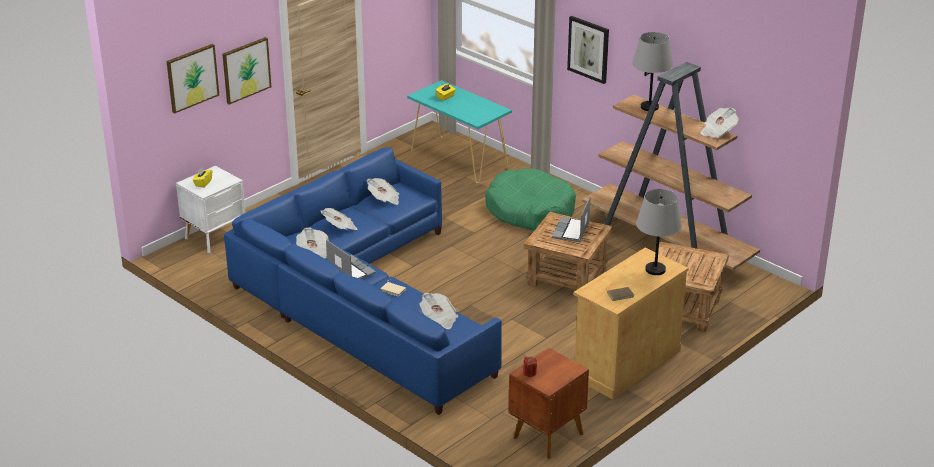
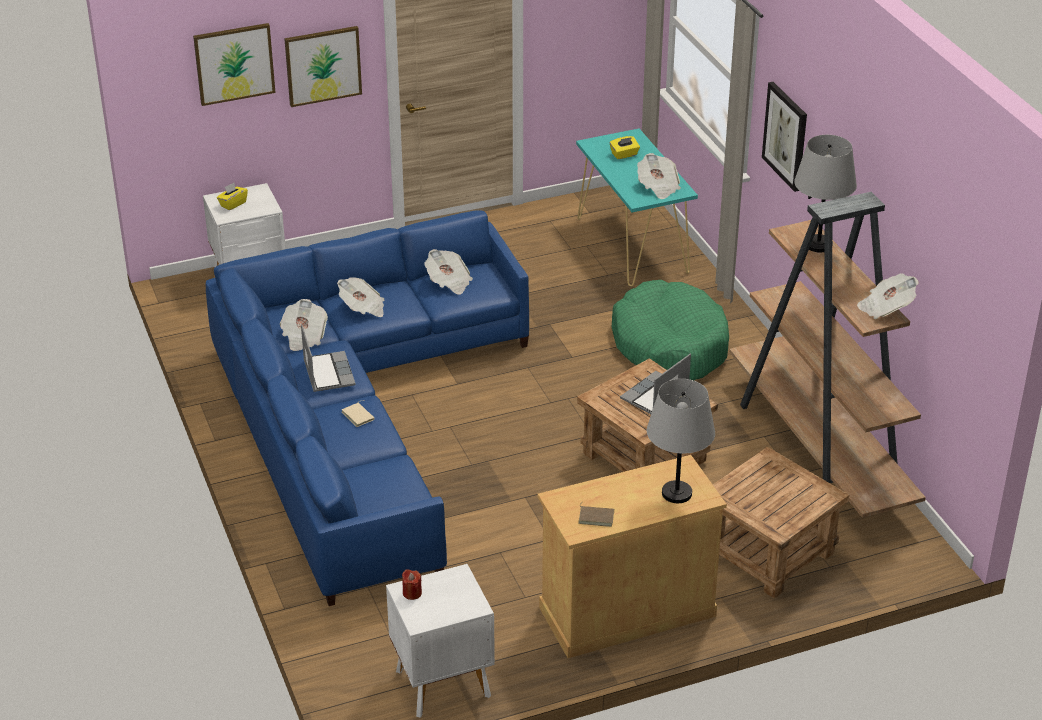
camera: 25 degrees right, 5 degrees up
(439, 319) = (381, 475): newspaper -> newspaper (658, 187)
(546, 435) = (441, 682): brown nightstand -> white nightstand

